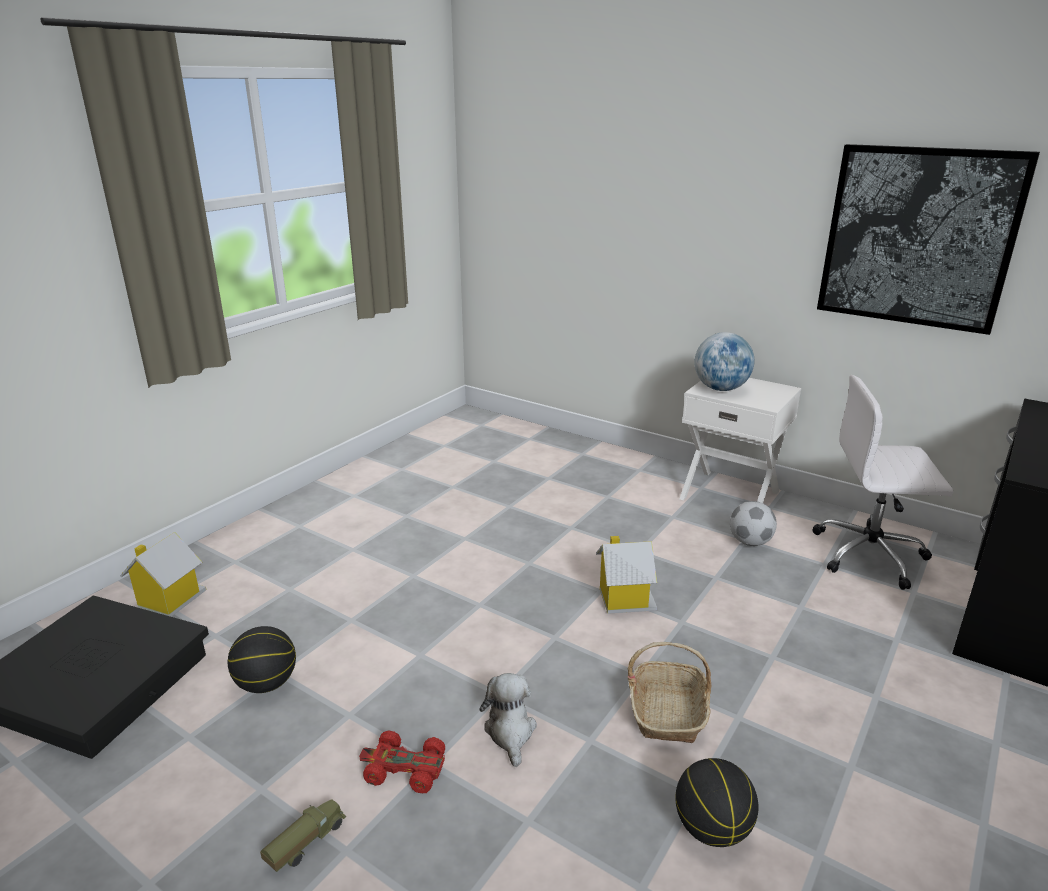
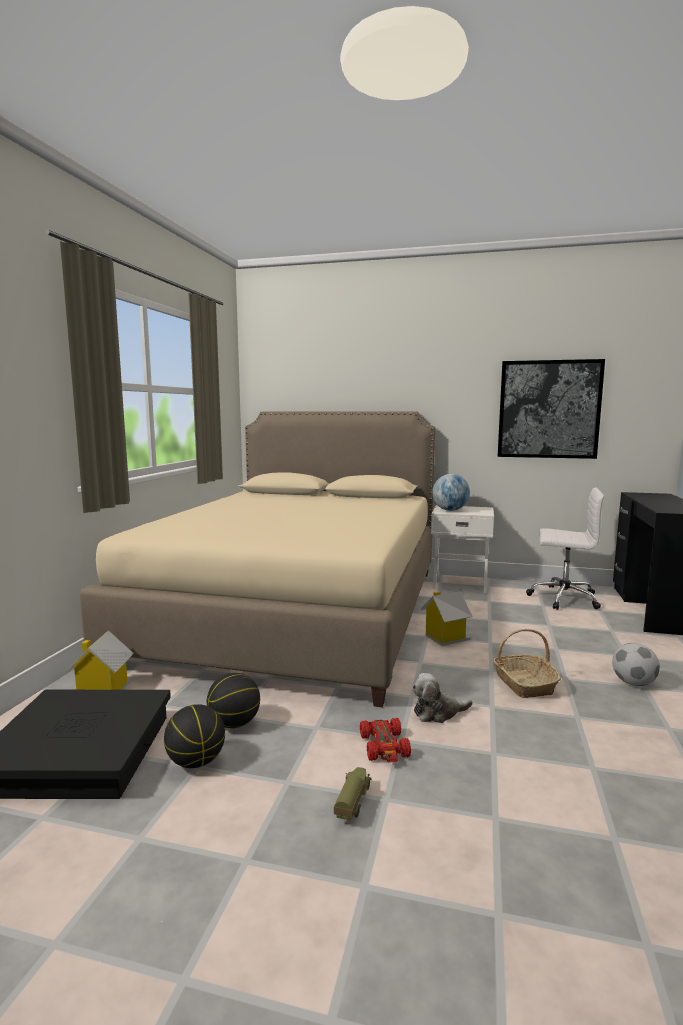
camera: 20 degrees left, 15 degrees down
(404, 769) = (384, 747): red toy car -> red toy car turned 90 degrees counterclockwise
(465, 511) = (298, 611): none -> beige bed
(510, 732) = (438, 712): plush toy -> plush toy turned 75 degrees counterclockwise
(711, 829) = (602, 731): basketball -> basketball (196, 762)
(750, 542) = (493, 602): football -> football (633, 683)
(871, 555) = (562, 598): white office chair -> white office chair turned 150 degrees counterclockwise

